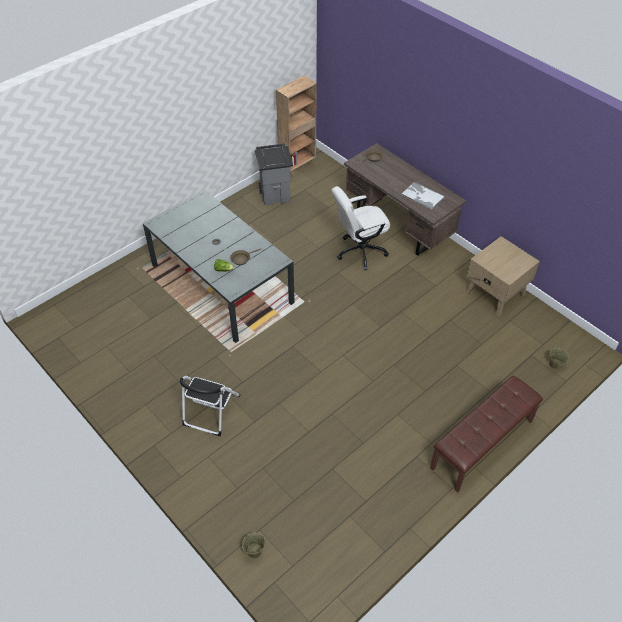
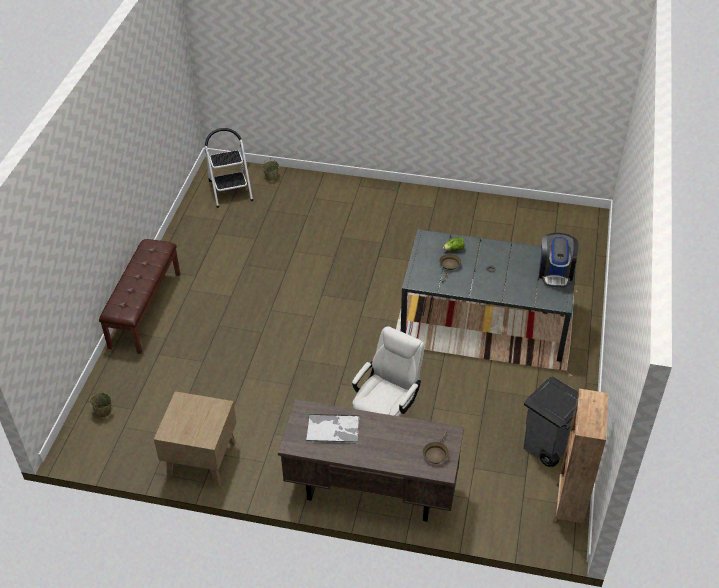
camera: 145 degrees right, 5 degrees down
(178, 216) = (555, 272): none -> coffee machine
(210, 411) = (381, 226): step ladder -> step ladder (230, 190)

